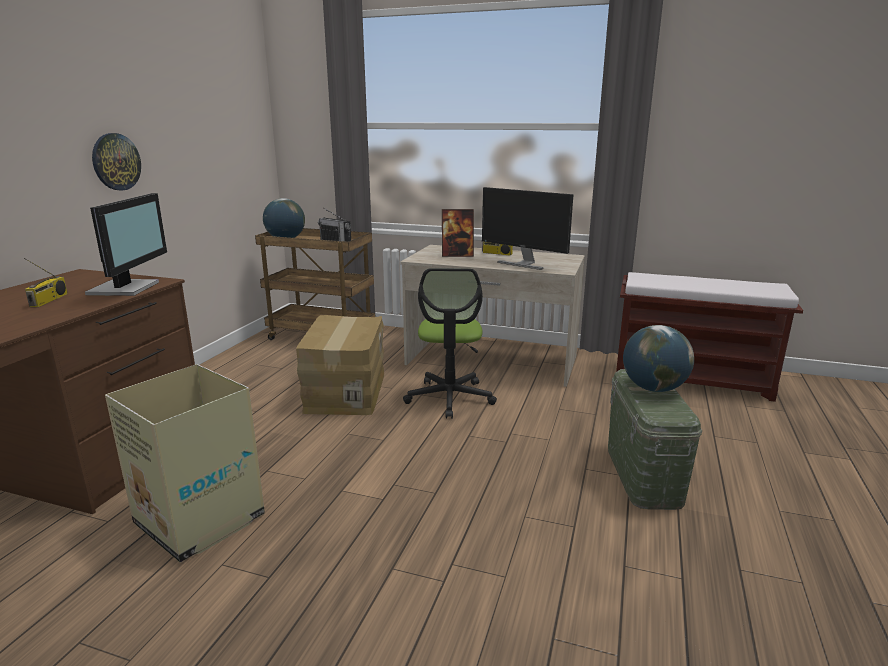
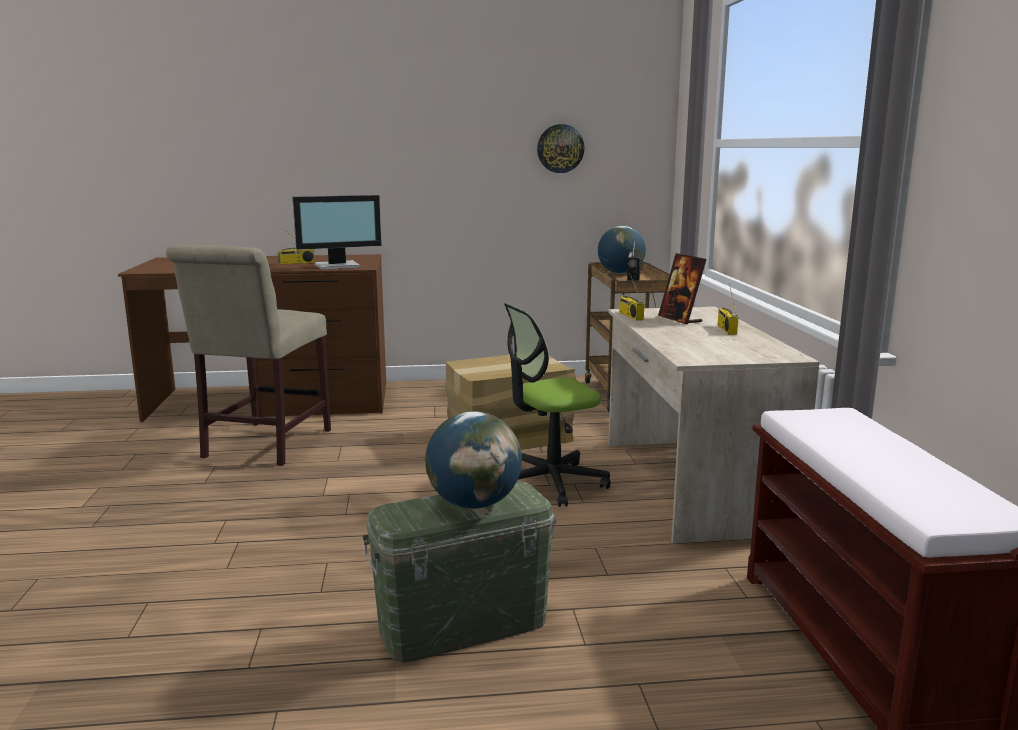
camera: 65 degrees right, 5 degrees down
(116, 162) = (438, 172): wall clock -> wall clock (560, 148)
(200, 520) = (263, 446): cardboard box -> beige chair
(431, 261) = (630, 316): none -> radio
(523, 264) = (691, 343): monitor -> none

